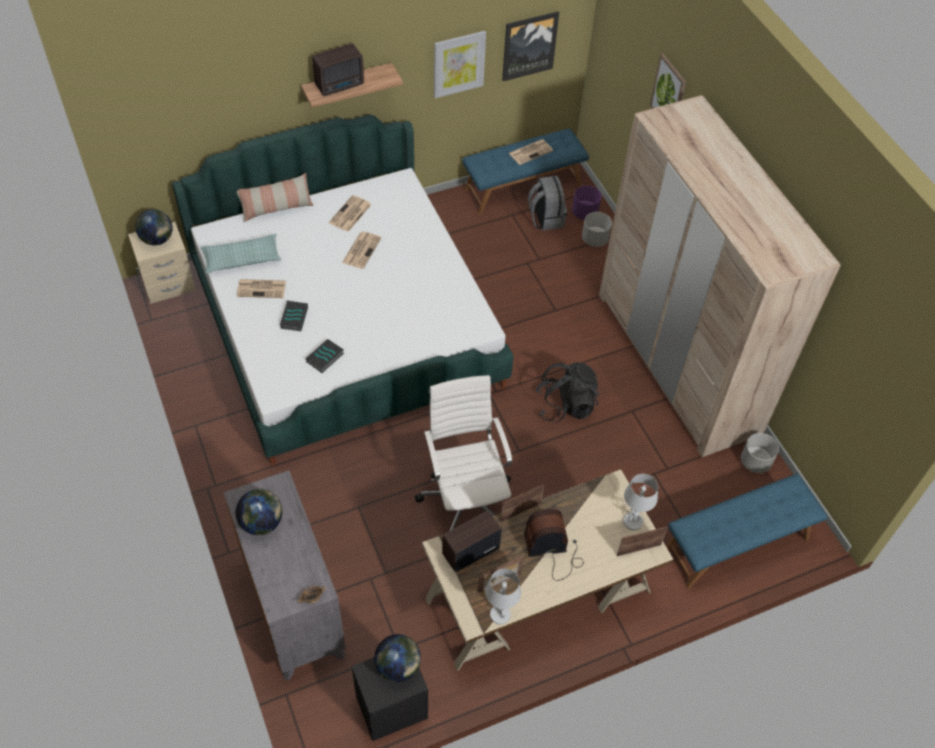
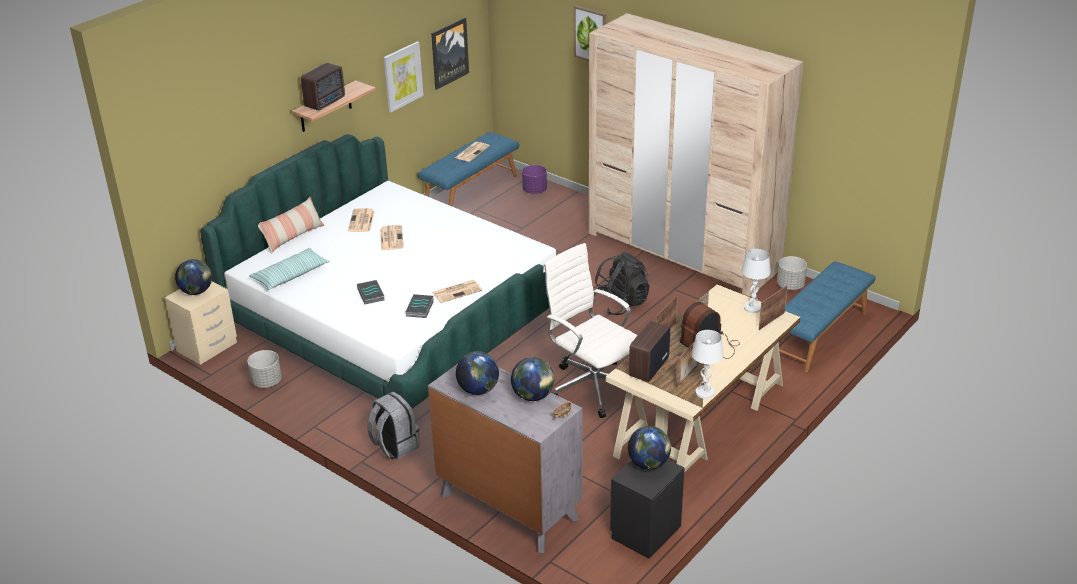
camera: 25 degrees left, 20 degrees down
(262, 288) = (326, 286): newspaper -> newspaper (457, 291)
(304, 558) = (533, 396): none -> globe
(545, 218) = (506, 203): grey backpack -> grey backpack (394, 446)
(595, 239) = (556, 203): grey planter -> grey planter (267, 382)

